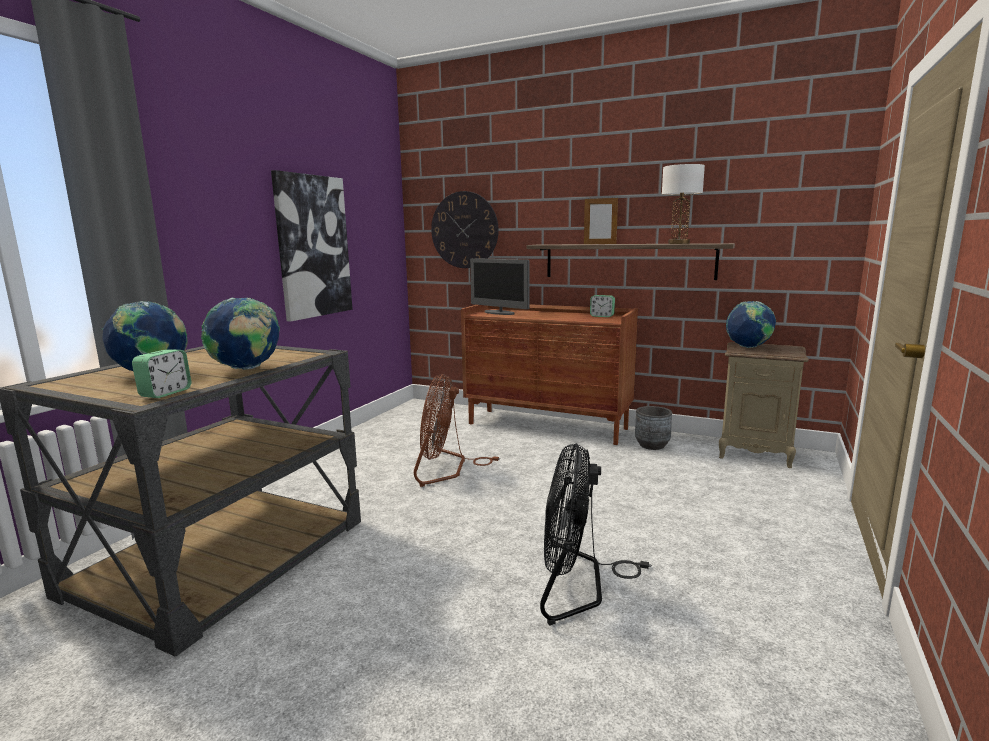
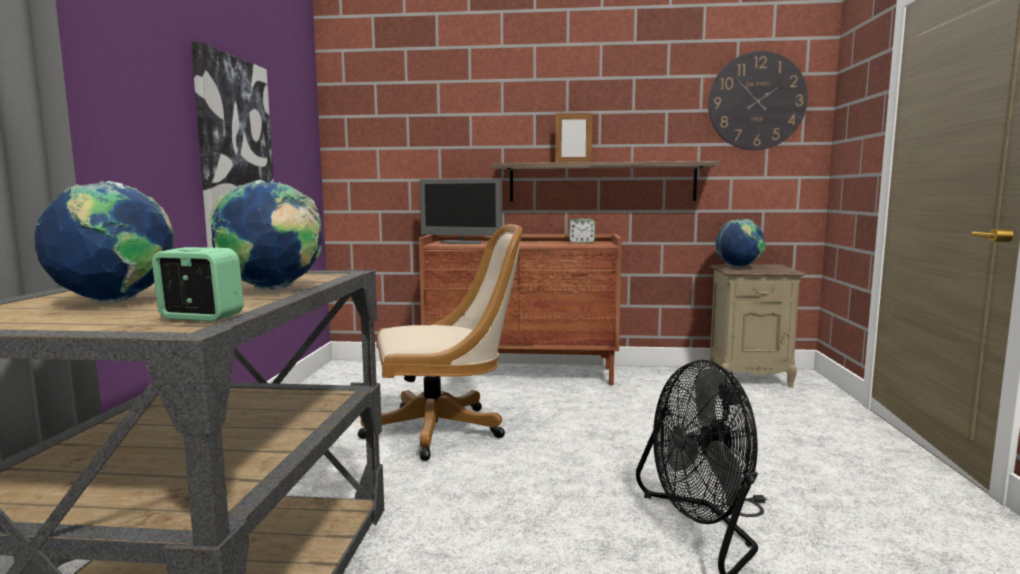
camera: 20 degrees left, 5 degrees down
(165, 393) = (201, 317): alarm clock -> alarm clock turned 75 degrees counterclockwise
(448, 466) = (444, 429): brown fan -> office chair
(464, 230) = (404, 148): wall clock -> wall clock (756, 101)
(652, 445) = (648, 381): grey planter -> none
(678, 243) = (661, 161): table lamp -> none

